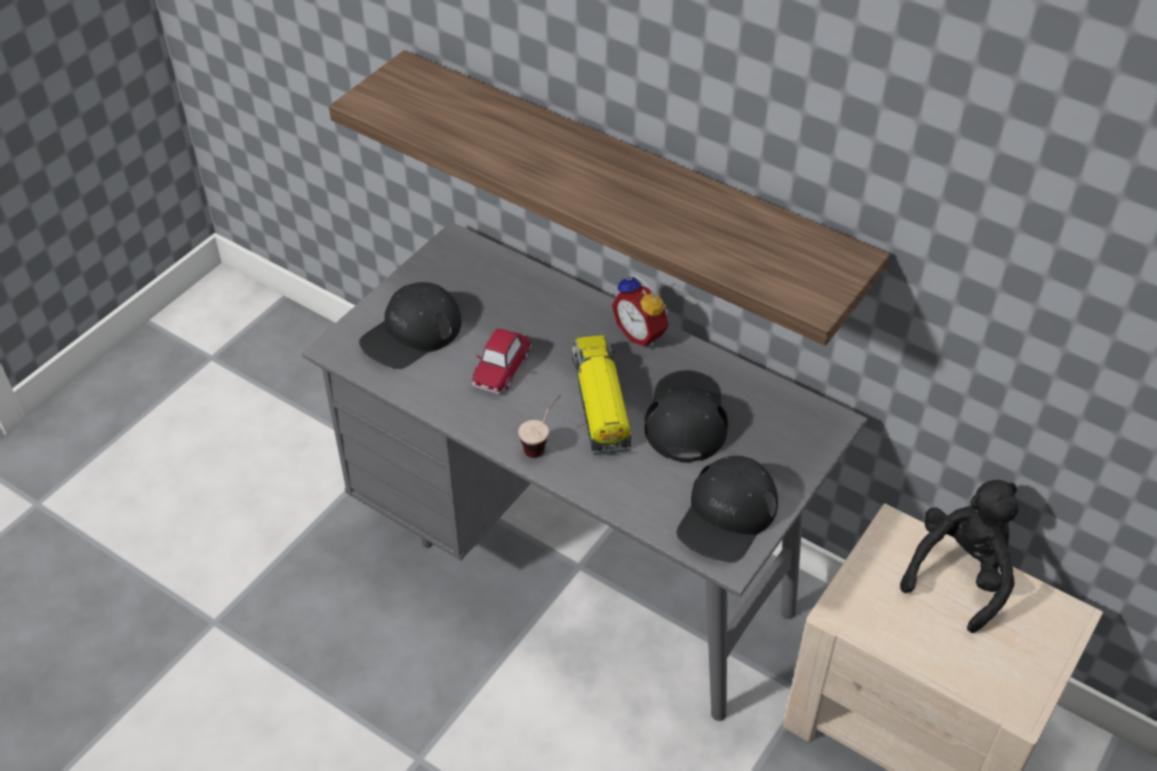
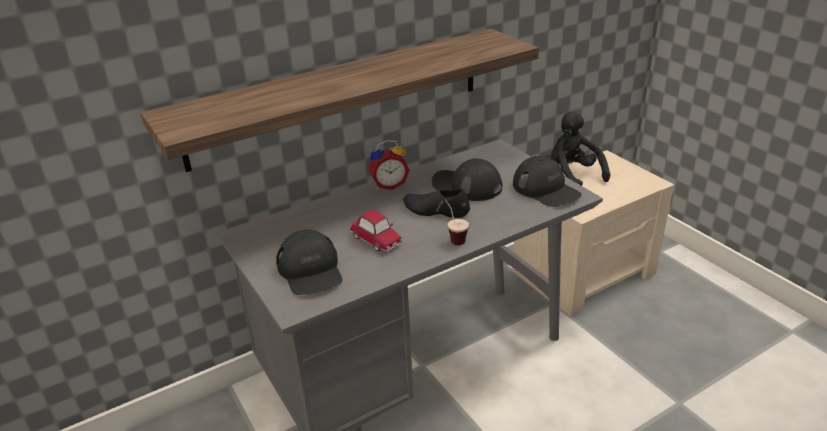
camera: 65 degrees left, 15 degrees down
(600, 404) = (436, 210): toy truck -> black shoe

